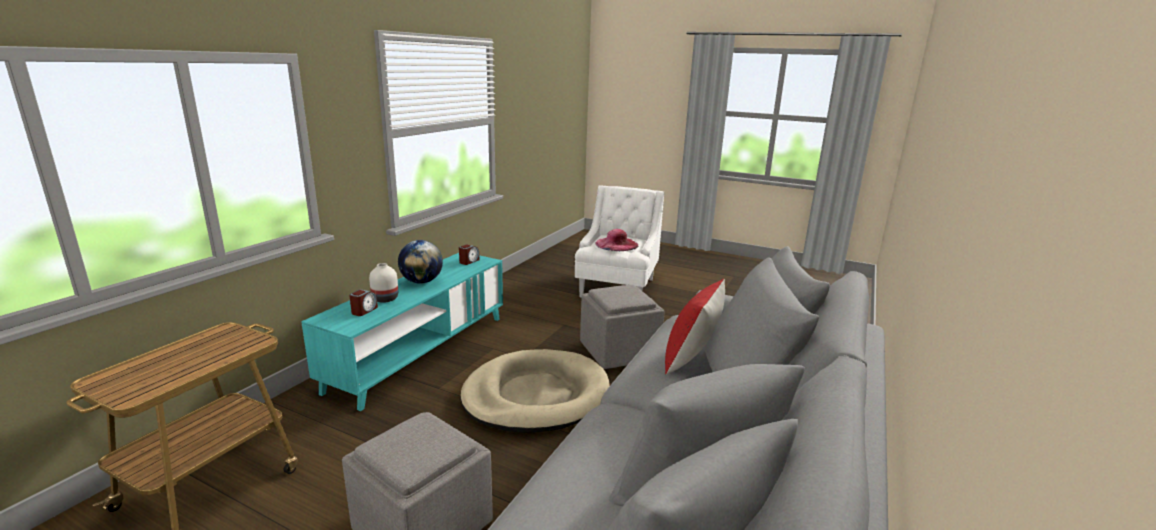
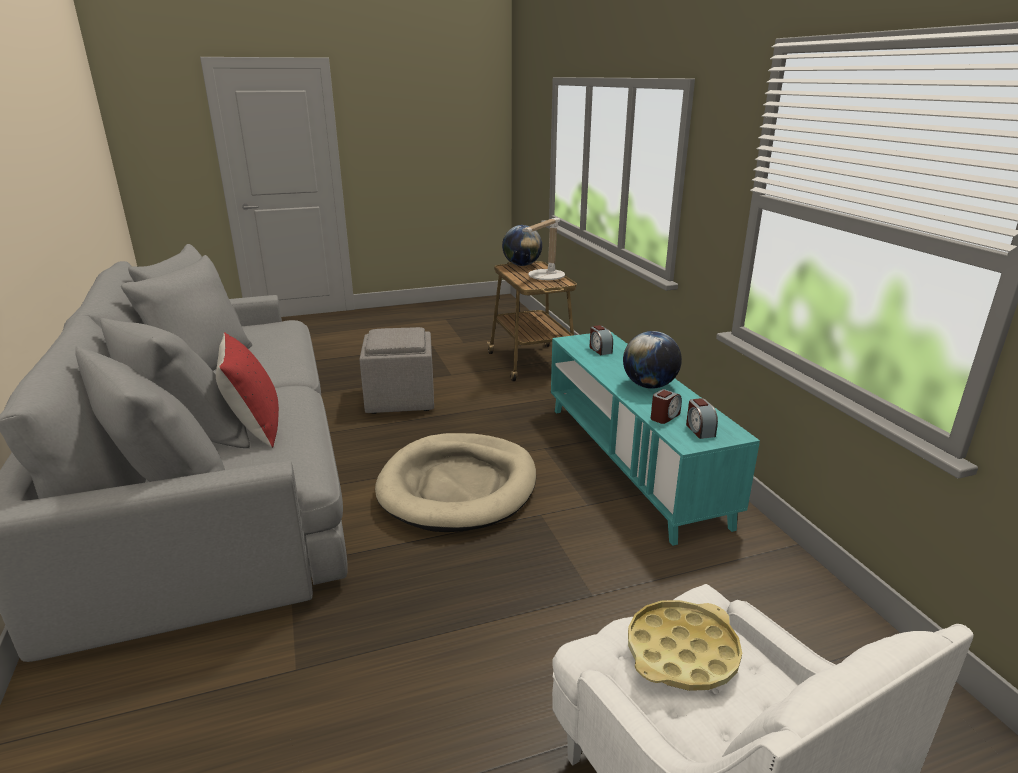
camera: 135 degrees right, 5 degrees up
(115, 386) = (522, 265): none -> globe
(203, 346) = (544, 277): none -> table lamp
(384, 299) = (619, 361): white vase -> none
(464, 270) = (664, 416): none -> alarm clock
(616, 244) = (681, 652): pink hat -> yellow tray
(617, 352) = (454, 593): grey ottoman -> none

